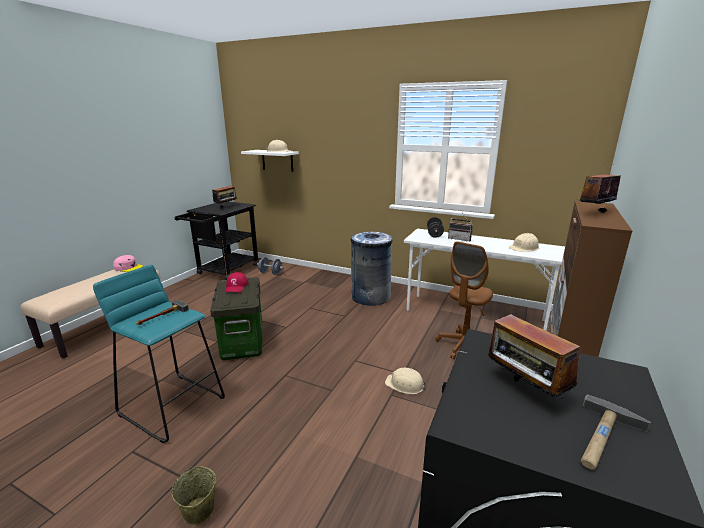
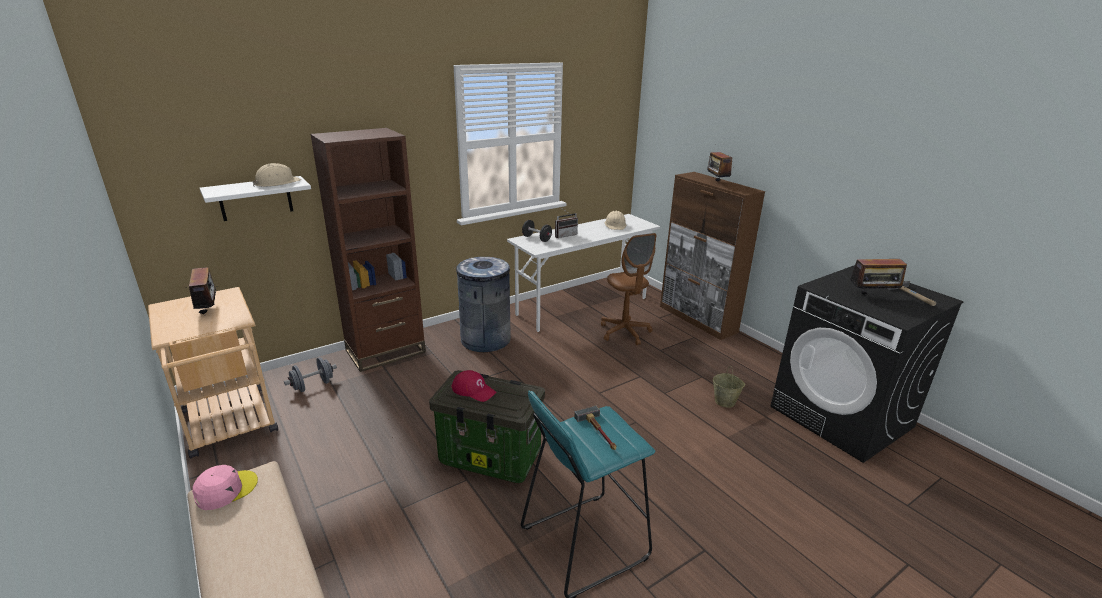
camera: 60 degrees left, 5 degrees up
(198, 511) = (751, 544): beige bucket -> beige bucket (725, 401)
(225, 271) = (231, 426): black cart -> beige cart
(320, 276) = (386, 351): none -> brown bookcase
(405, 385) = (656, 381): beige hard hat -> none

